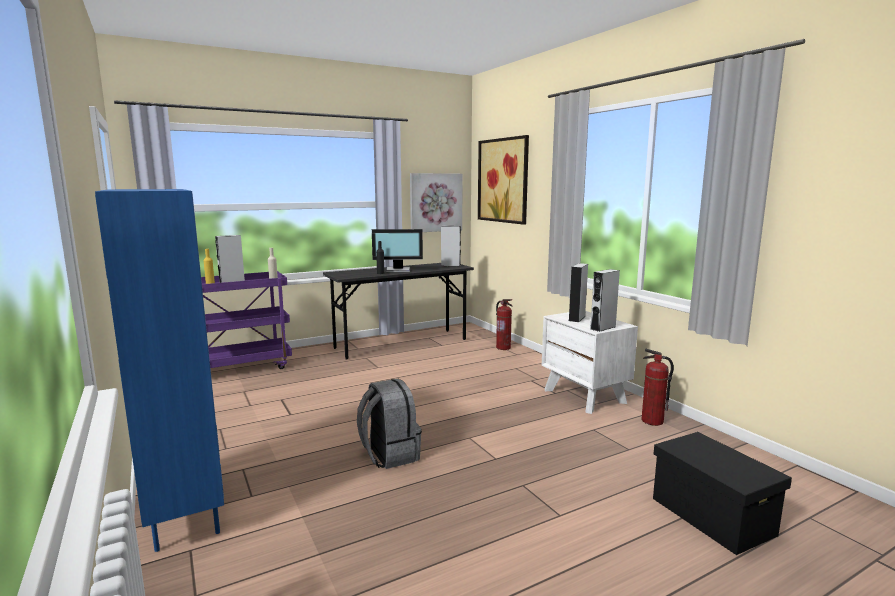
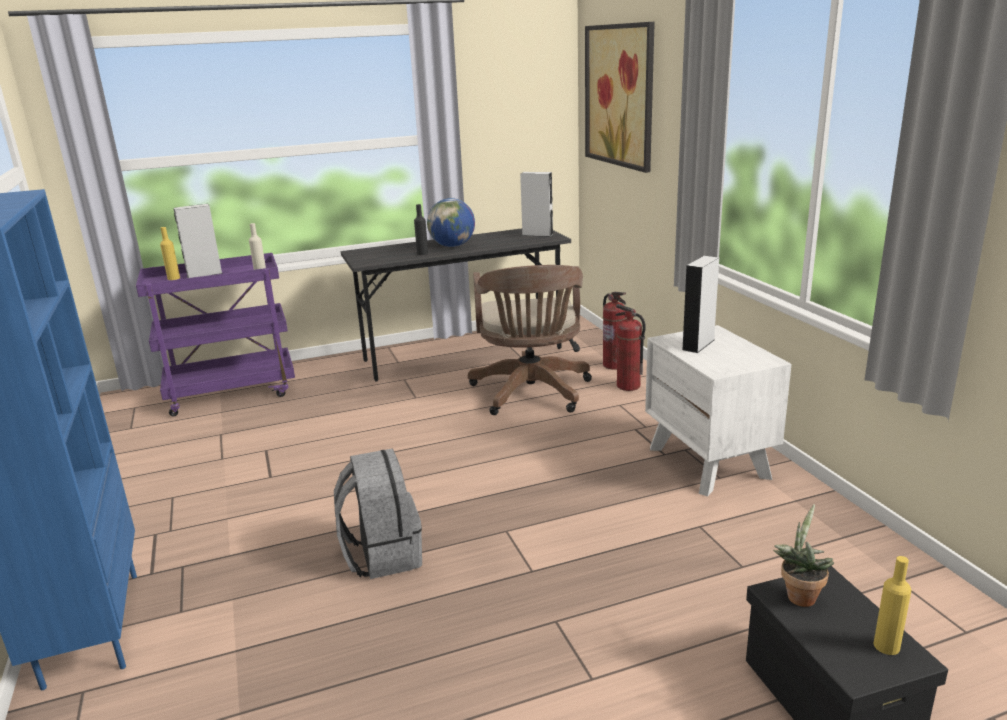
camera: 10 degrees right, 10 degrees up
(398, 270) = (452, 246): monitor -> globe
(435, 202) = (518, 131): picture -> none
(456, 364) = (531, 394): none -> brown office chair
(603, 328) = (730, 367): grey speaker -> none
(652, 421) = (800, 515): fire extinguisher -> fire extinguisher (628, 386)
(687, 446) = (799, 595): none -> potted plant
(751, 468) = (886, 646): none -> yellow bottle

